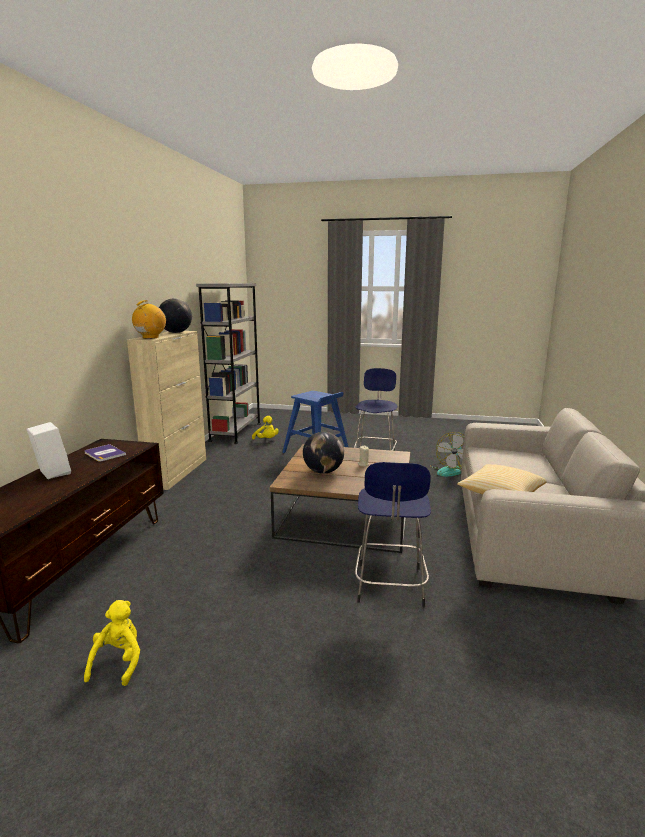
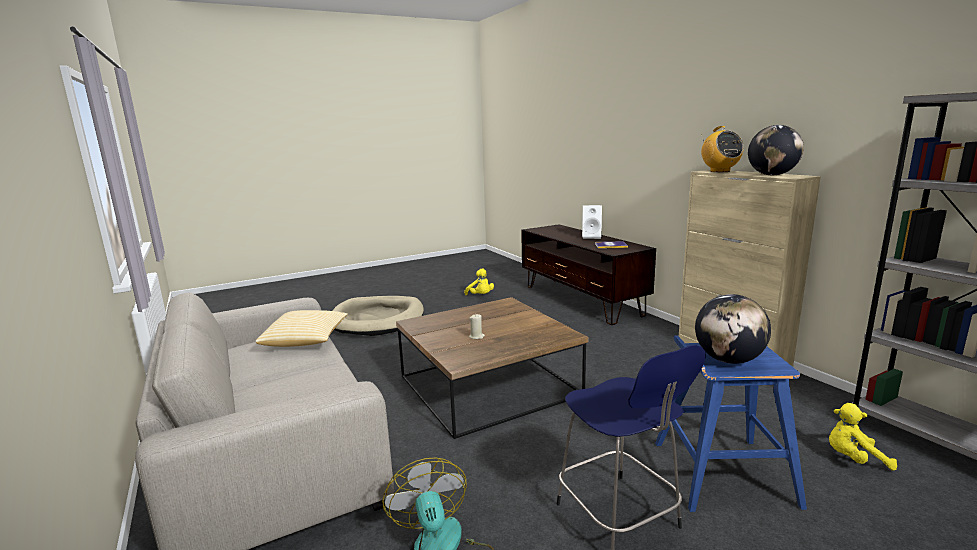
camera: 140 degrees right, 0 degrees up
(323, 472) = (497, 318): globe -> globe (728, 360)
(345, 690) = (378, 319): none -> beige dog bed
(389, 586) = (391, 354): blue stool -> none

